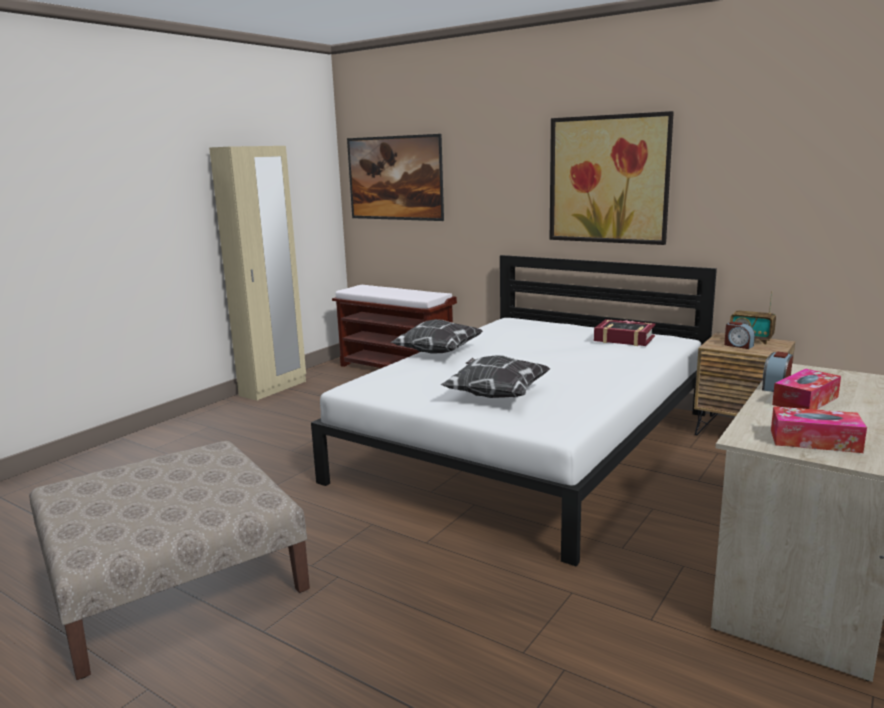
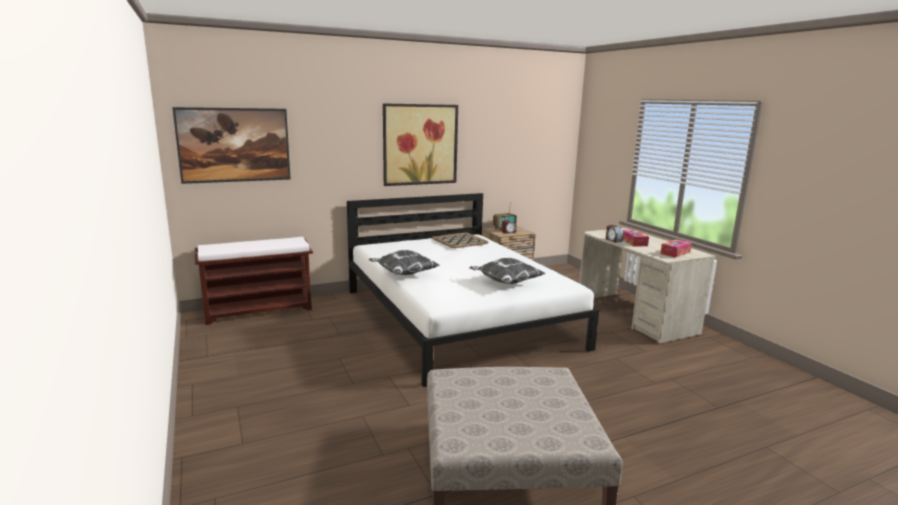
camera: 60 degrees left, 0 degrees up
(273, 388) = (200, 360): beige wardrobe -> none
(624, 339) = (459, 241): book -> tray

